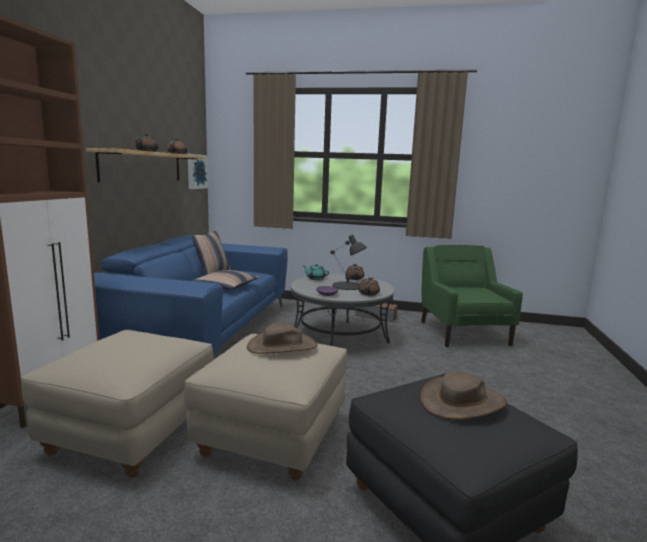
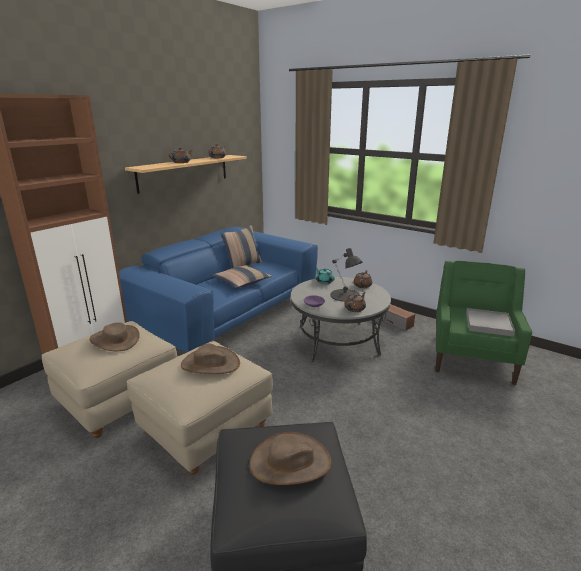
camera: 25 degrees right, 10 degrees up
(133, 343) = (115, 339): none -> brown hat
(196, 171) = (247, 166): picture -> none
(480, 295) = (488, 324): none -> grey tray

